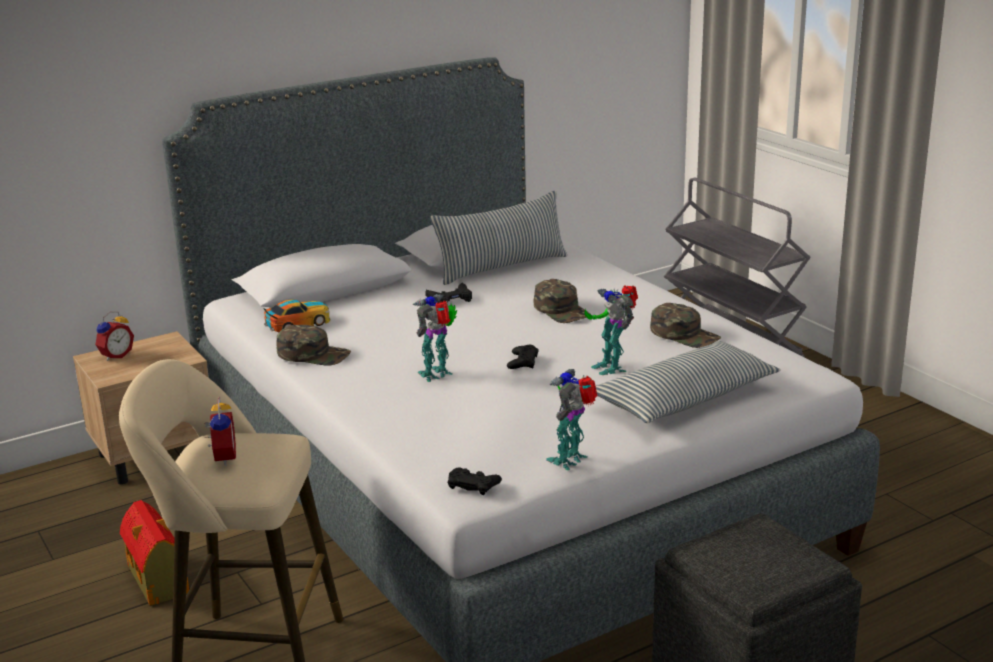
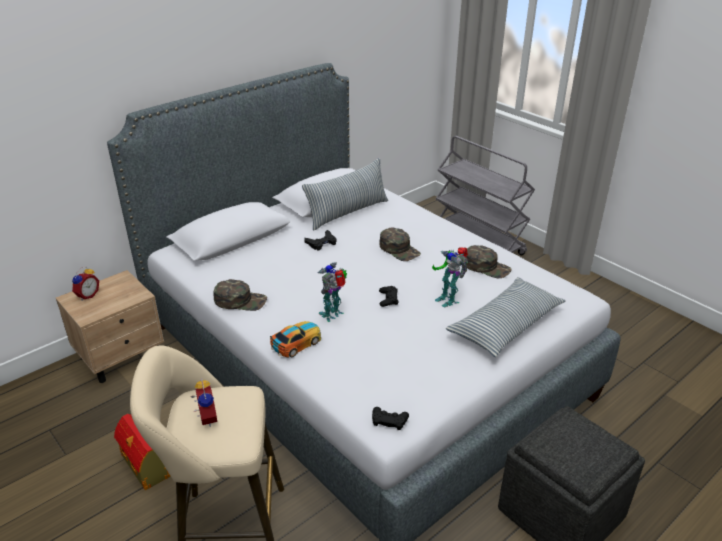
camera: 10 degrees left, 10 degrees up
(298, 324) = (222, 272): toy car -> toy car (296, 343)
(571, 460) = (449, 389): toy robot -> none

